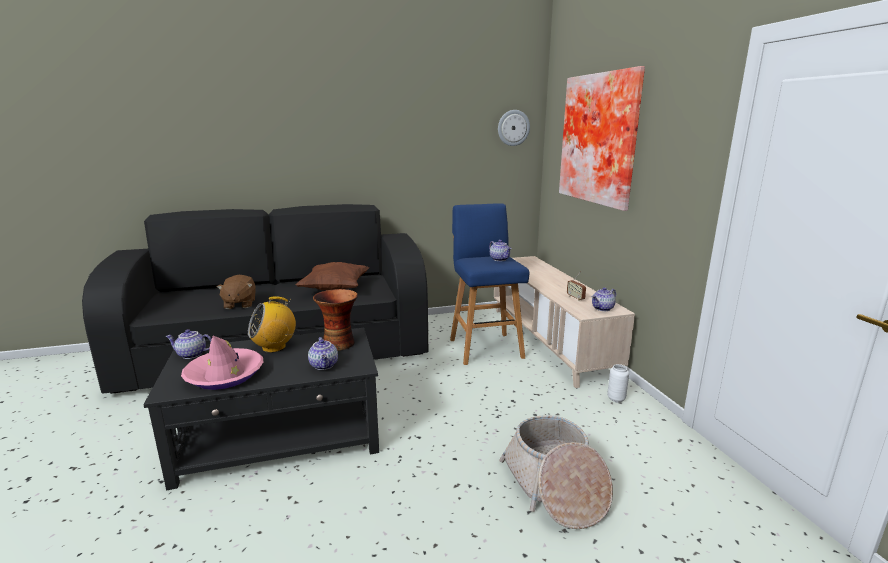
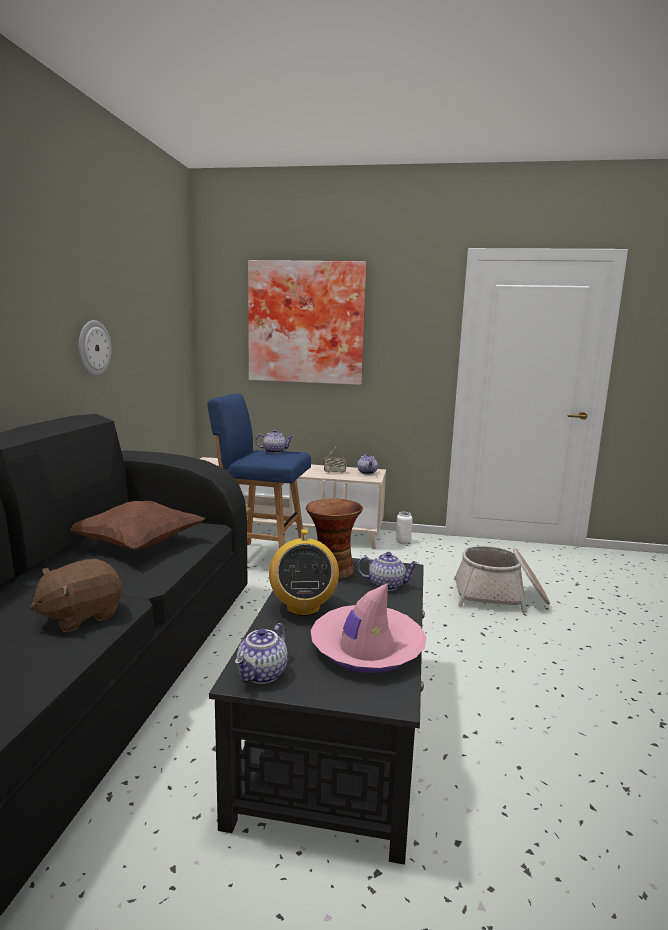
camera: 65 degrees left, 5 degrees down
(239, 304) = (80, 616): brown plush toy -> brown plush toy turned 120 degrees clockwise
(513, 128) = (177, 309): wall clock -> wall clock (93, 348)

